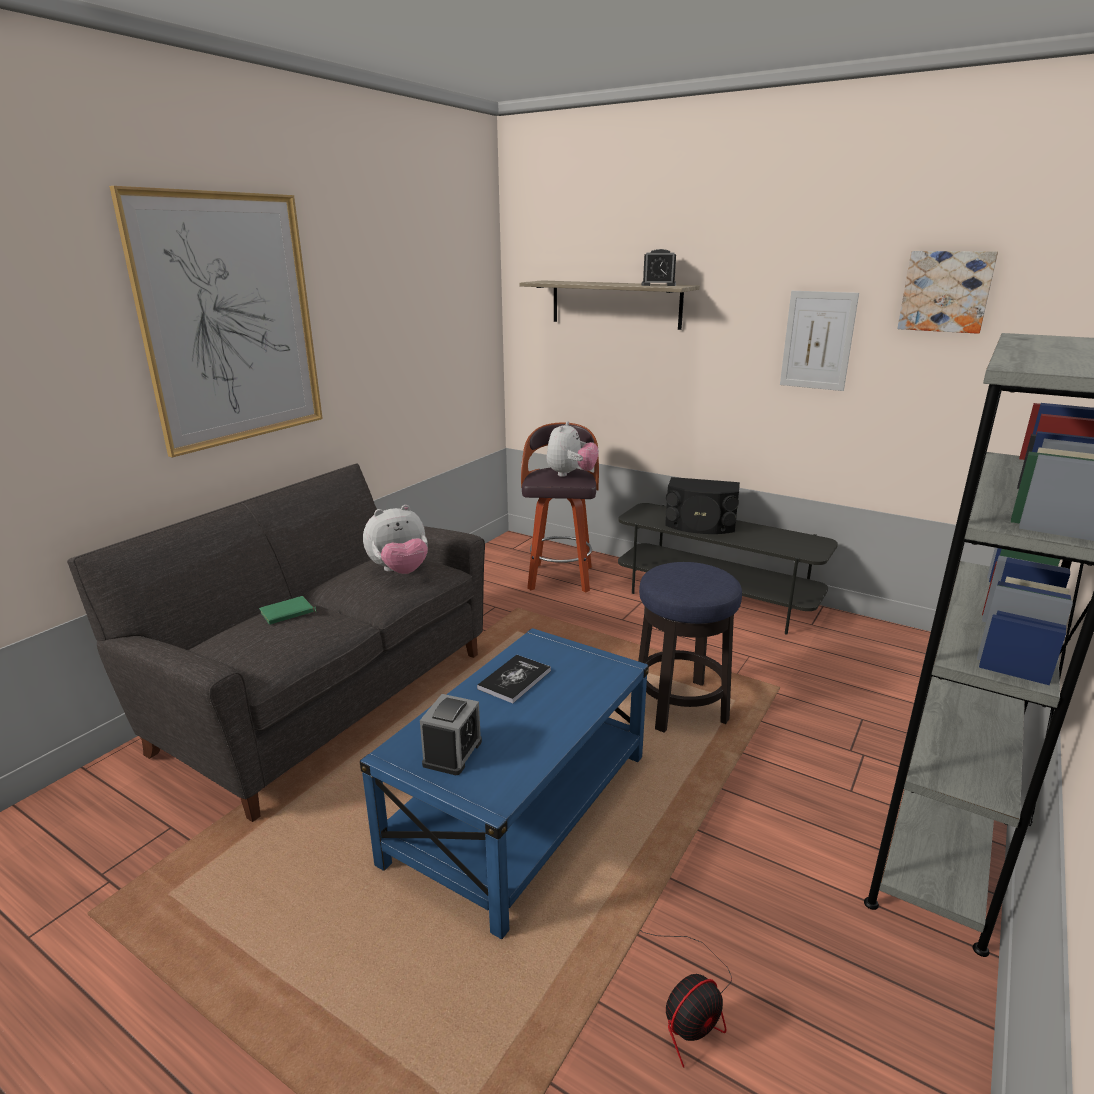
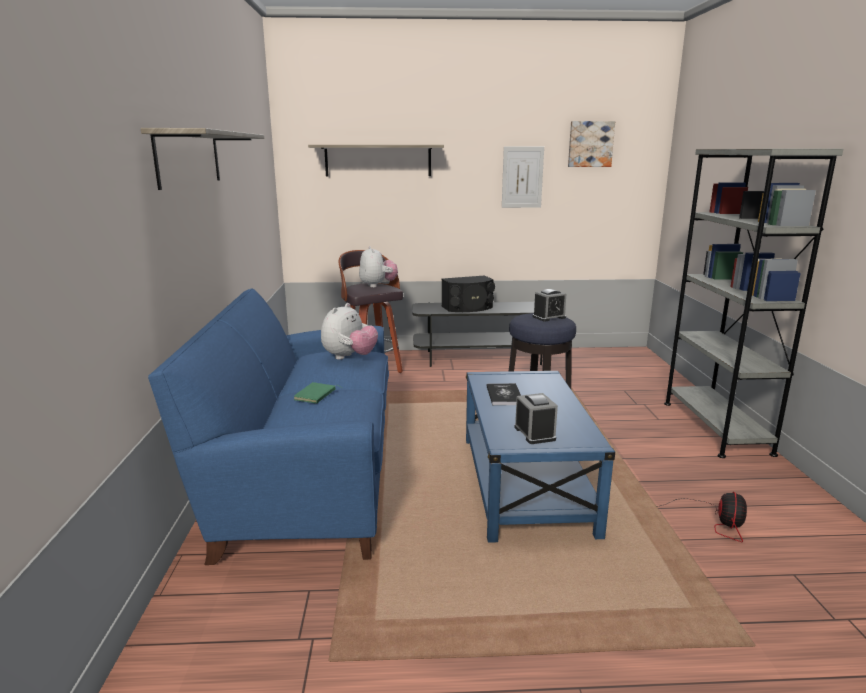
camera: 35 degrees left, 5 degrees down
(231, 321) = (189, 158): picture -> shelf
(324, 699) = (307, 480): grey sofa -> blue sofa
(658, 285) = (418, 144): alarm clock -> alarm clock (549, 317)

